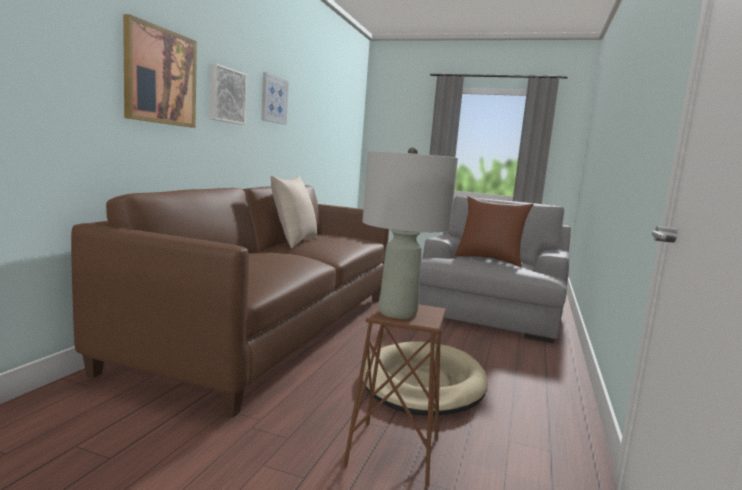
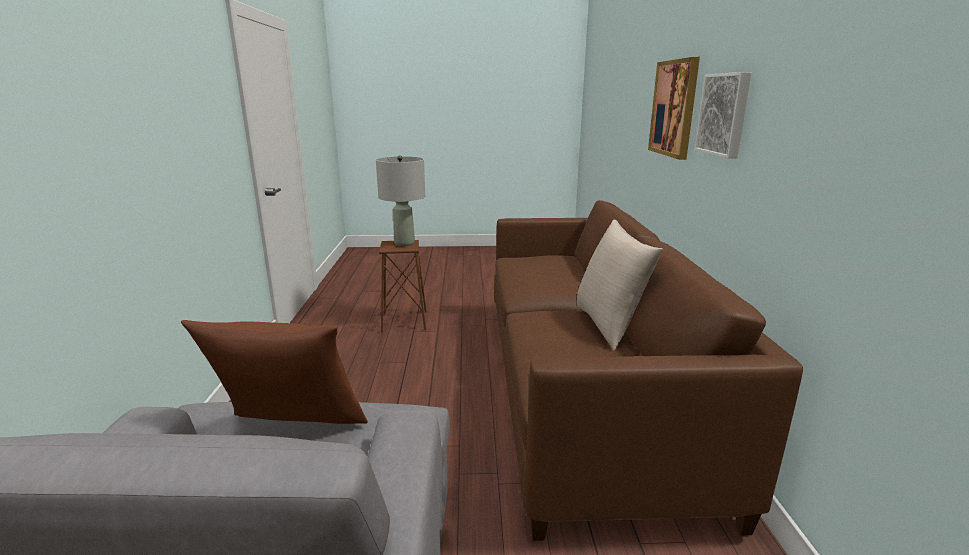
camera: 160 degrees right, 10 degrees up
(274, 99) = (816, 101): picture -> none
(423, 383) = (397, 366): beige dog bed -> none

